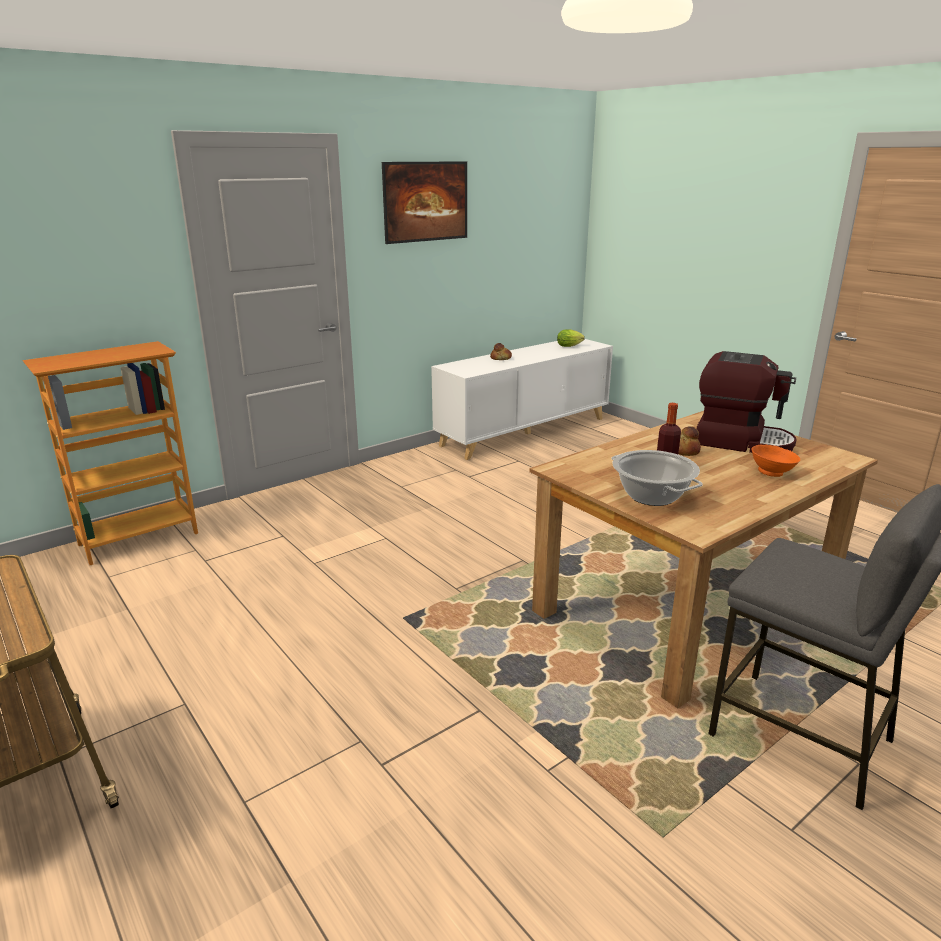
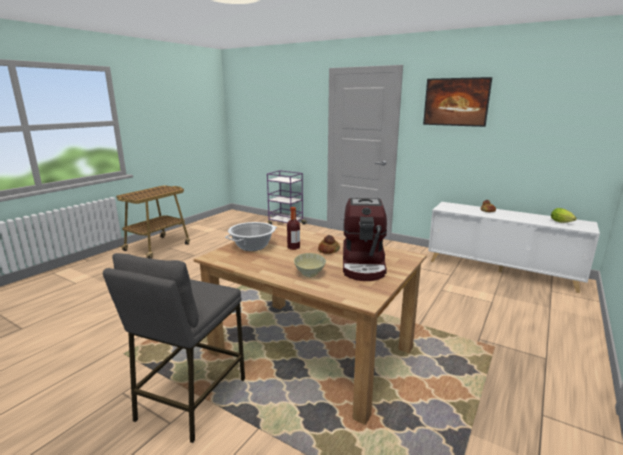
camera: 70 degrees right, 5 degrees down
(138, 538) = (286, 224): bookcase -> purple cart
(772, 473) = (309, 274): orange bowl -> beige bowl

